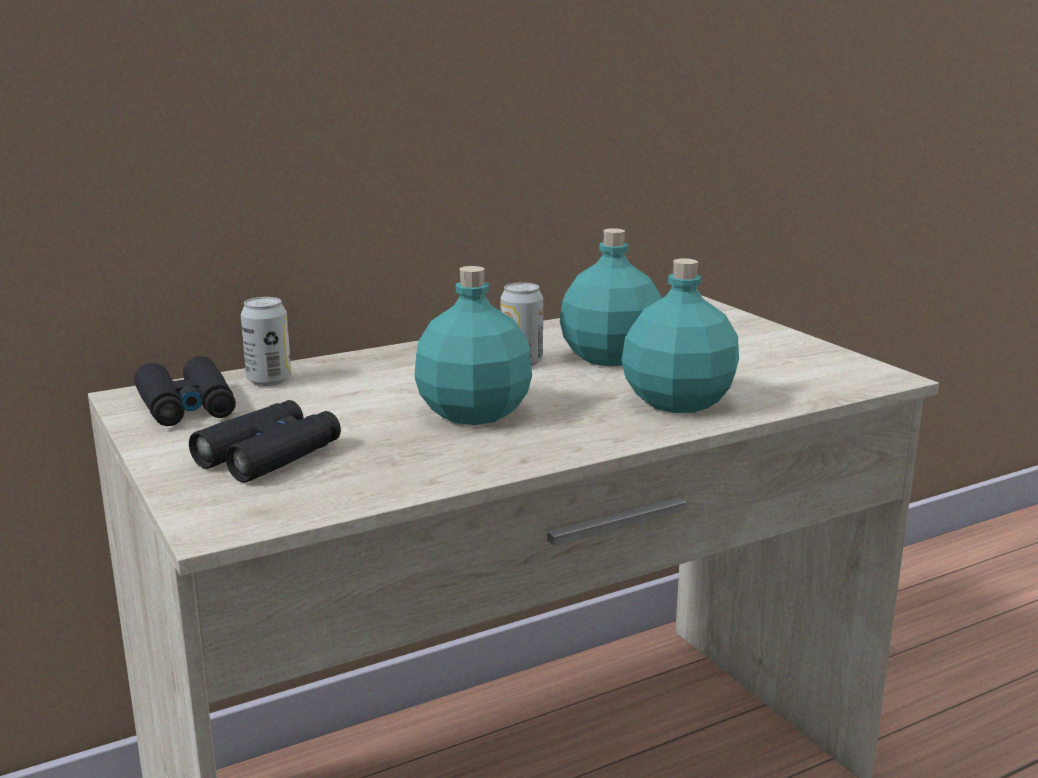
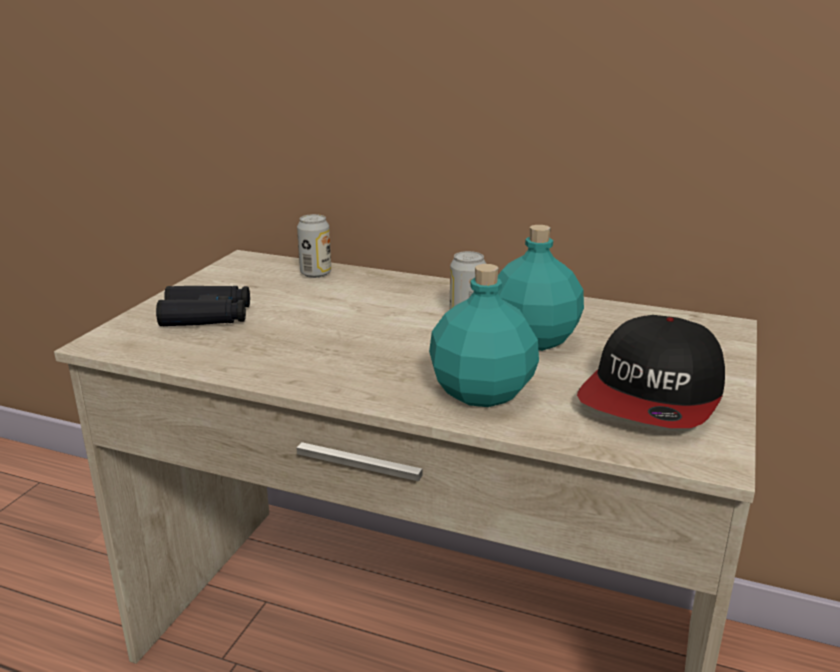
camera: 50 degrees right, 5 degrees up
(187, 407) = (247, 274): black binoculars -> none
(472, 413) = (348, 338): turquoise bottle -> none
(772, 358) = (653, 395): none -> cap

